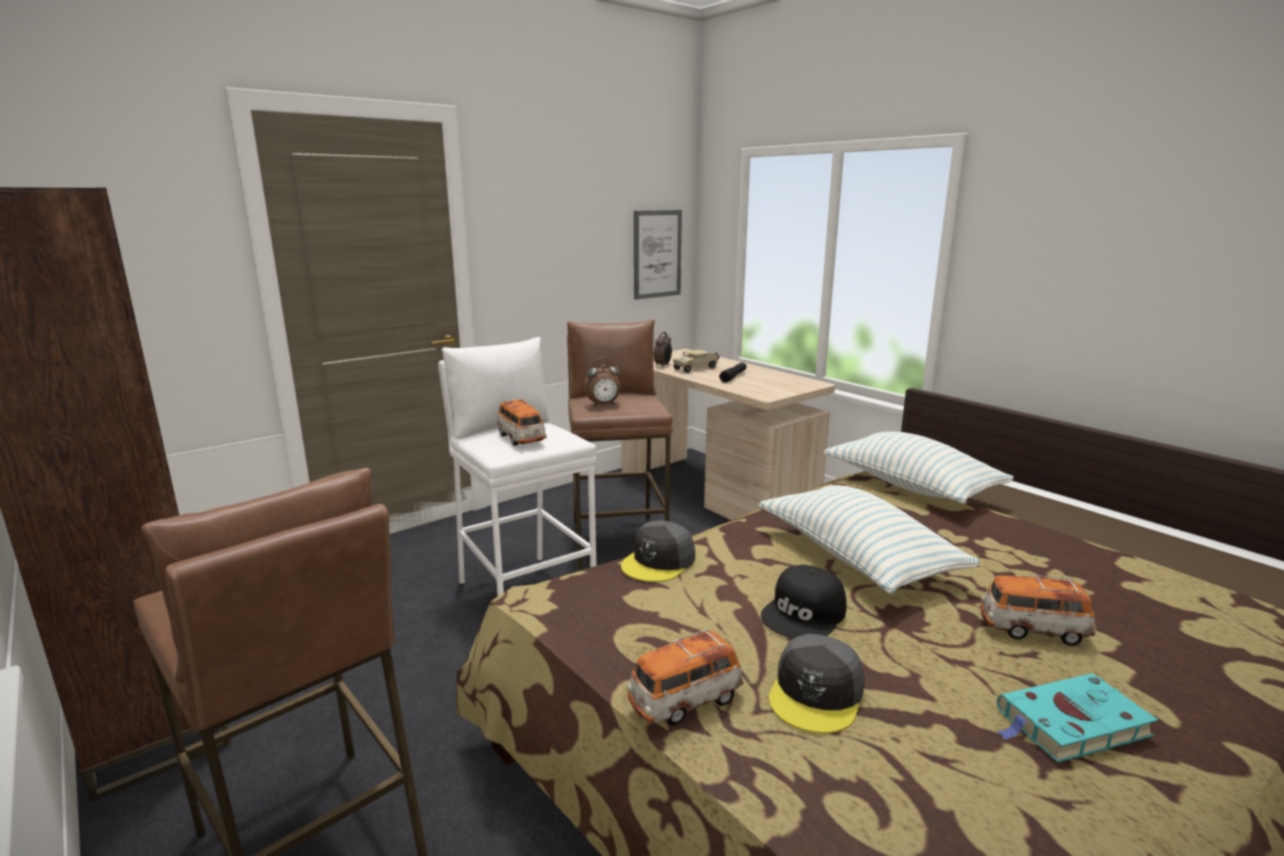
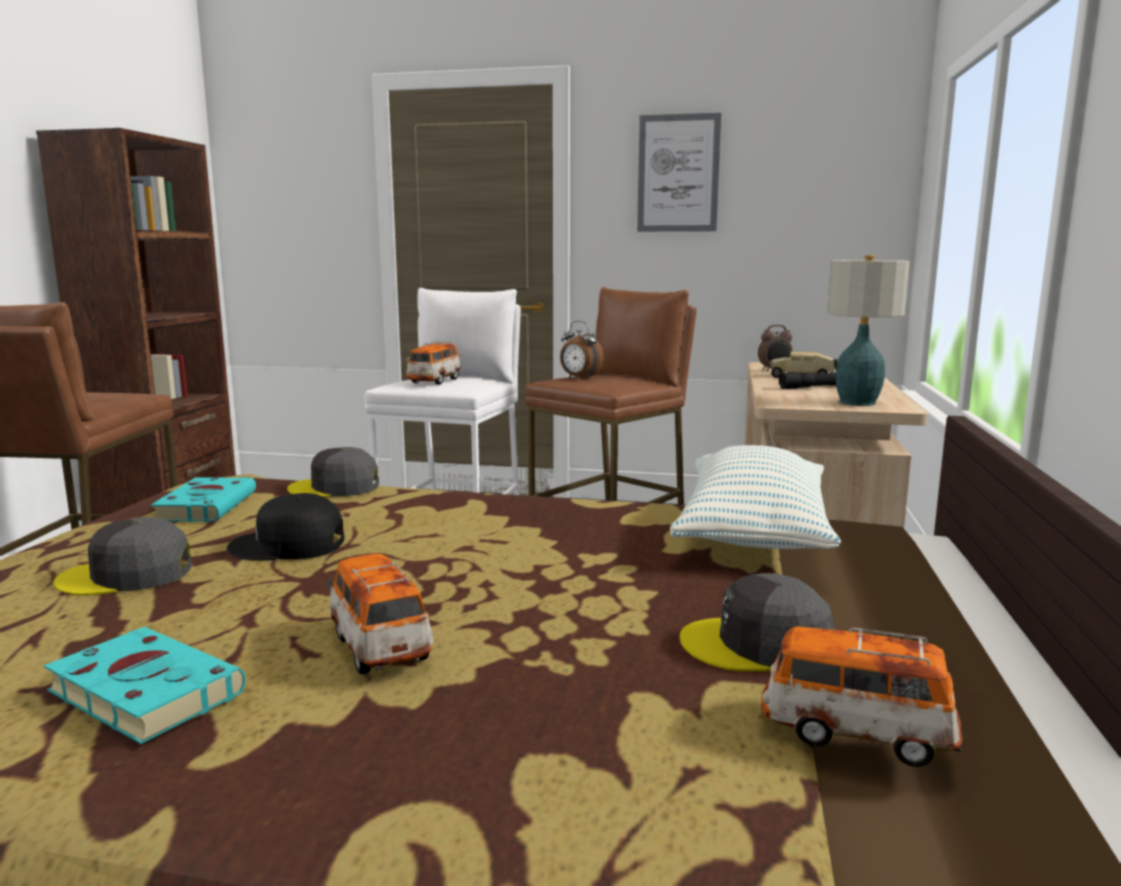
camera: 50 degrees right, 5 degrees down
(643, 623) = (207, 505): none -> turquoise book
(657, 254) = (840, 231): picture -> picture (678, 173)
(685, 701) = (84, 540): toy car -> toy car (855, 733)
(790, 385) = (856, 403): none -> table lamp
(857, 558) = (461, 542): pillow -> none
(1076, 541) = (758, 644): none -> grey cap

